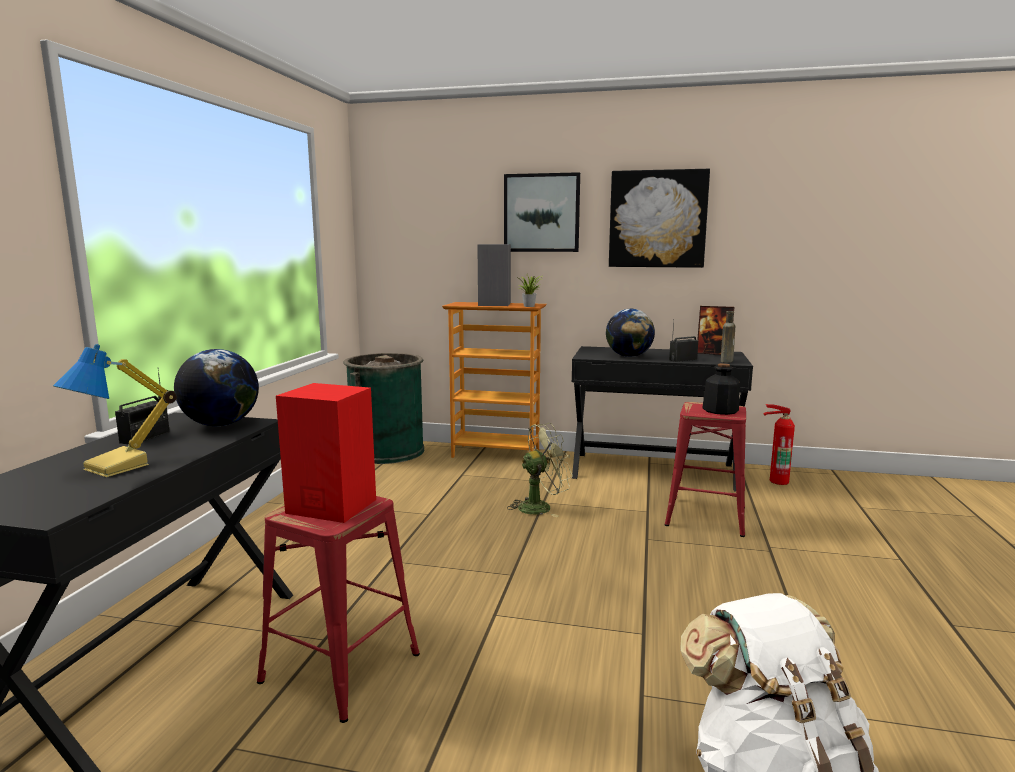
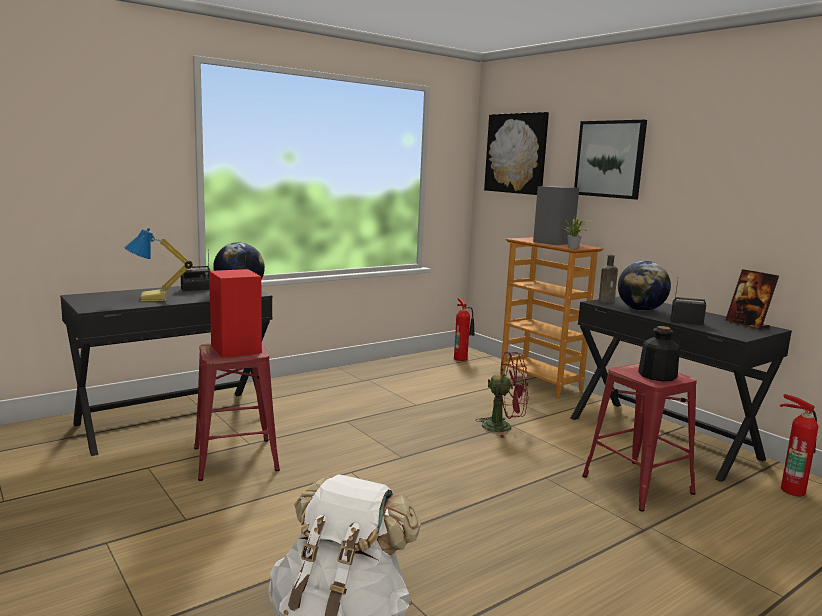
camera: 40 degrees right, 0 degrees up
(387, 451) = (461, 358): green trash can -> fire extinguisher
(540, 507) = (503, 427): green fan -> red fan
(657, 219) = (716, 170): picture -> picture (516, 153)
(727, 360) = (733, 332): brown bottle -> brown bottle (607, 301)

